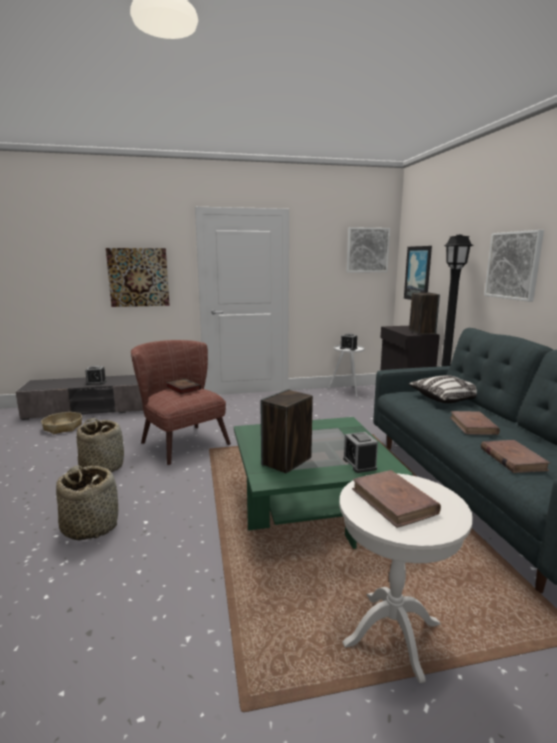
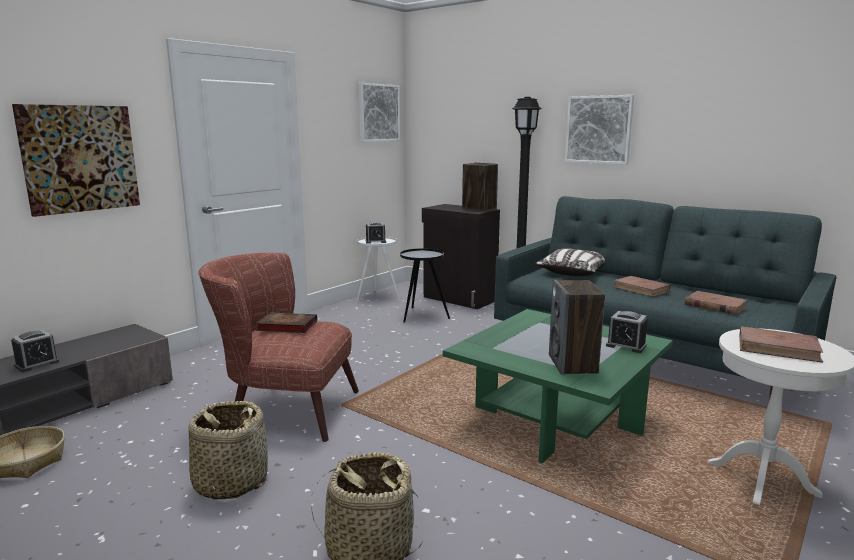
camera: 40 degrees left, 0 degrees up
(354, 410) = (422, 315): none -> black side table
(418, 273) = (449, 141): picture -> none

